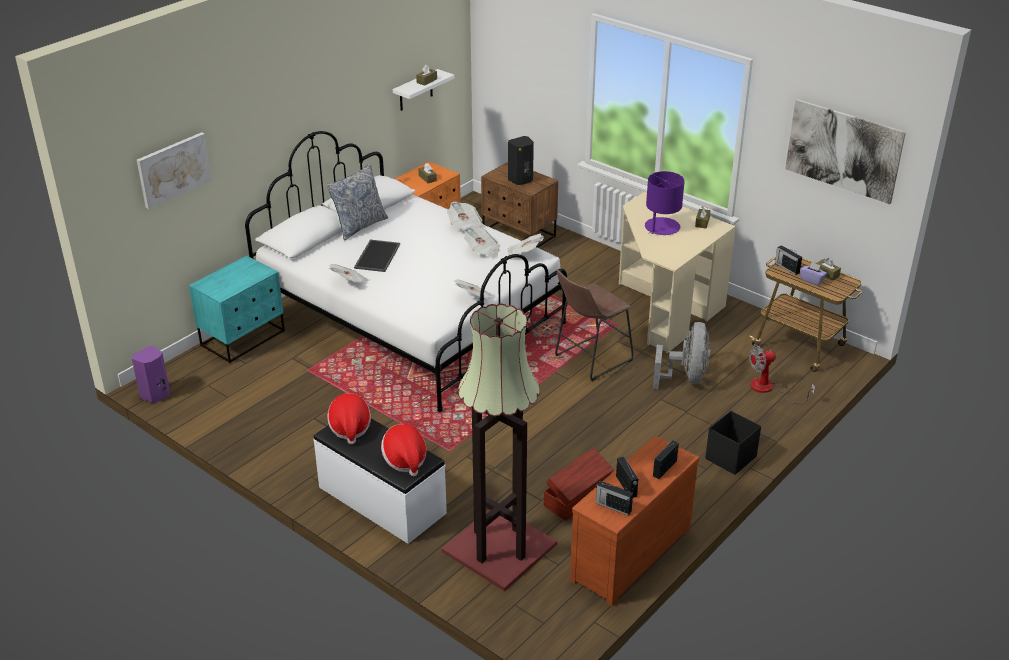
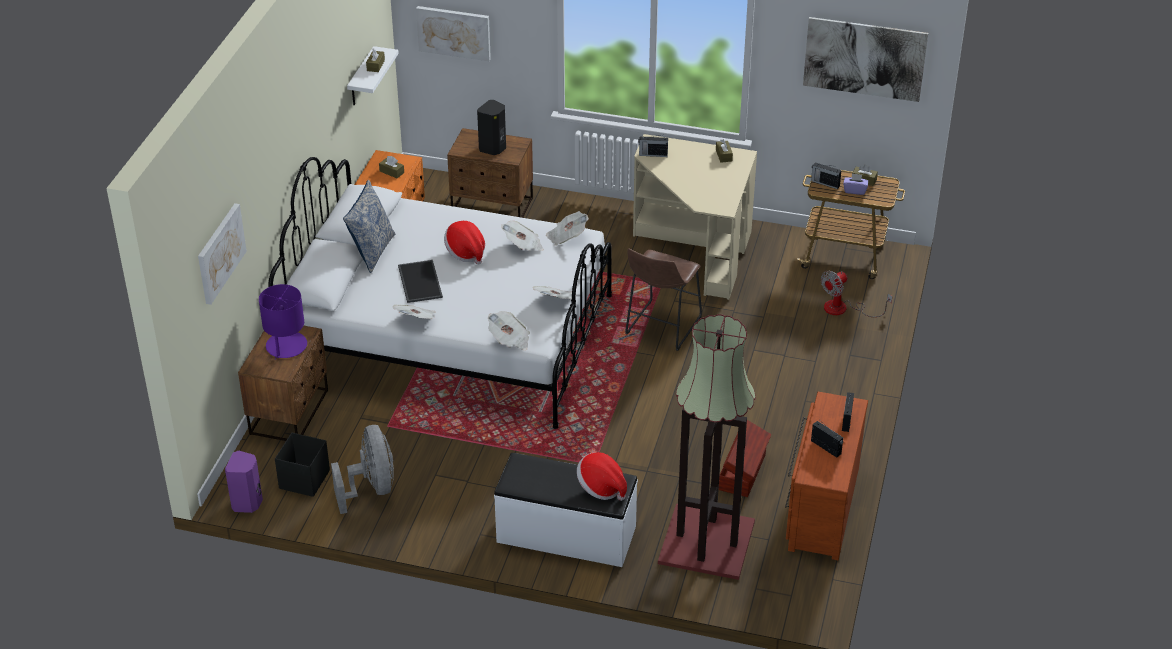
camera: 25 degrees left, 5 degrees up
(244, 338) = (290, 412): turquoise nightstand -> brown nightstand
(350, 428) = (524, 473): hat -> hat (466, 252)
(465, 227) = (484, 222): newspaper -> newspaper (510, 340)
(513, 74) = (454, 32): none -> picture
(613, 506) = (827, 469): radio -> radio (652, 154)
(662, 227) = (689, 171): purple table lamp -> purple table lamp (286, 346)
(685, 378) = (762, 321): grey fan -> grey fan (371, 488)
(730, 458) = (851, 389): black storage box -> black storage box (304, 480)

